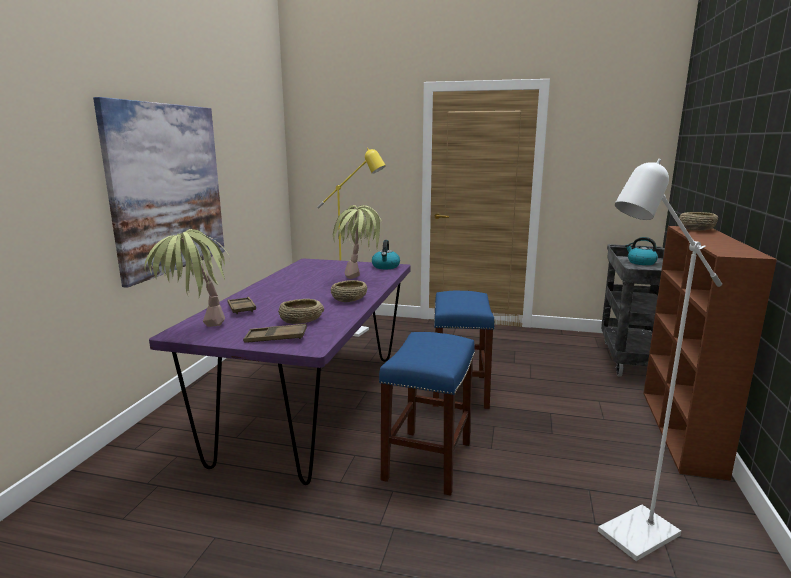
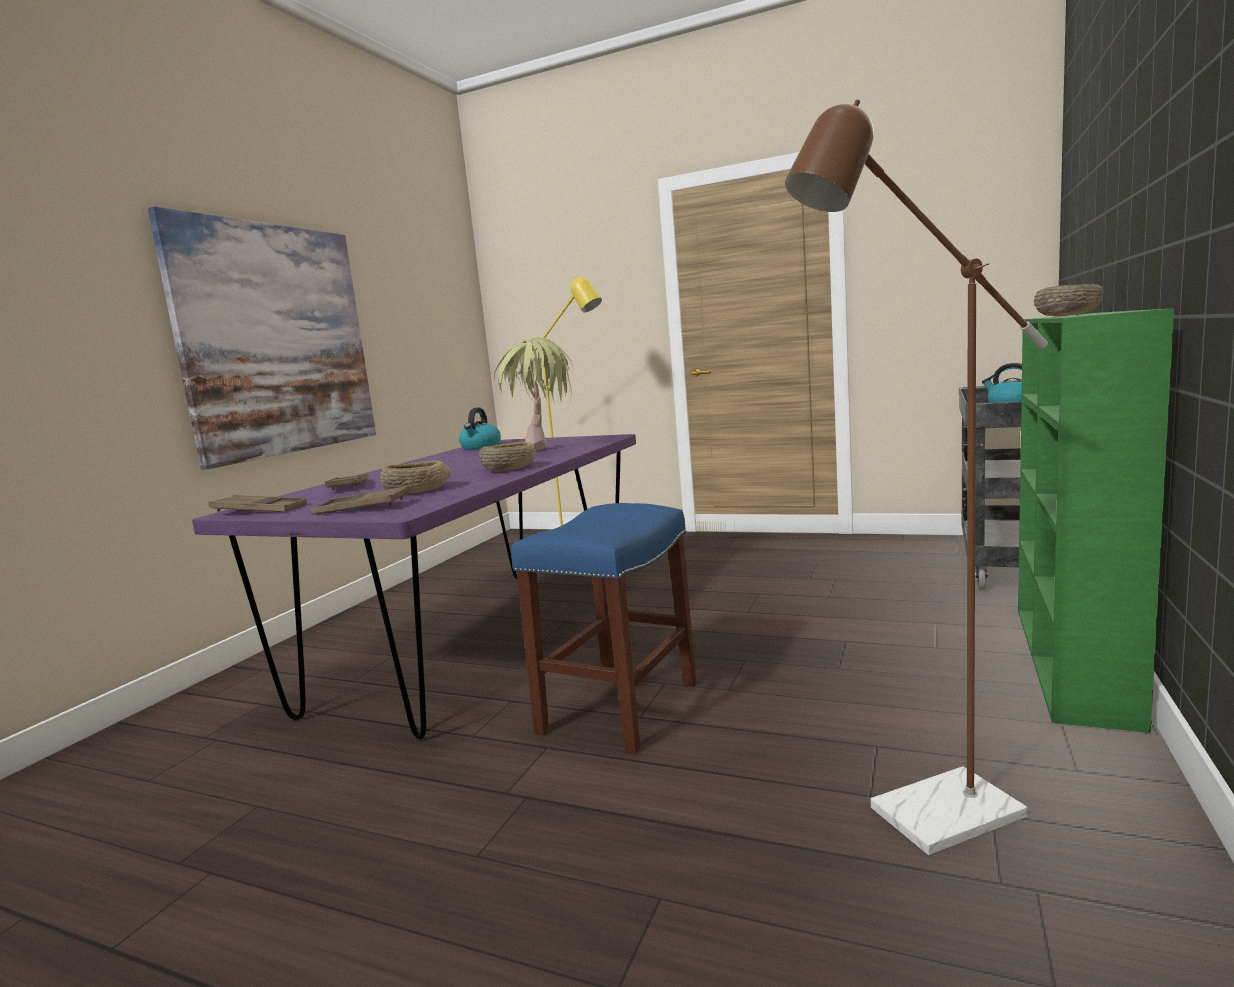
camera: 10 degrees right, 5 degrees down
(196, 333) = (259, 510): potted plant -> brown tray
(386, 267) = (596, 438): kettle -> kettle (481, 447)
(460, 391) = (708, 616): blue stool -> none
(629, 538) = (927, 820): white floor lamp -> brown floor lamp
(681, 431) = (1073, 662): brown bookcase -> green bookcase

